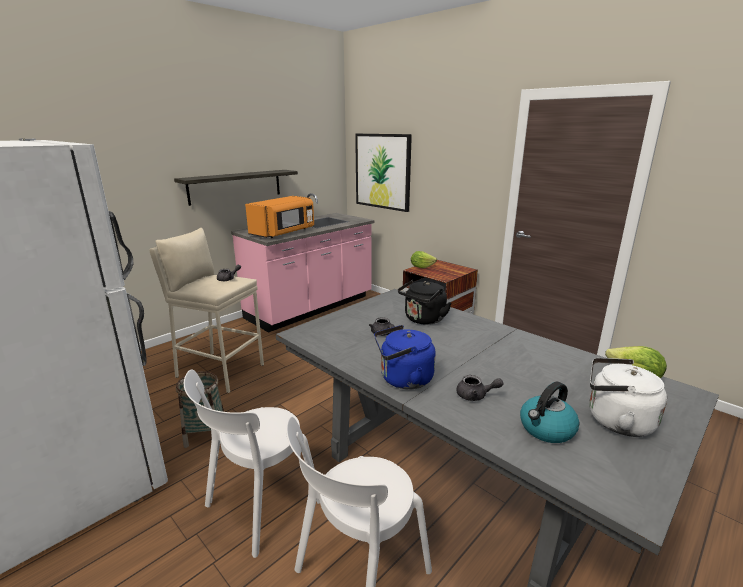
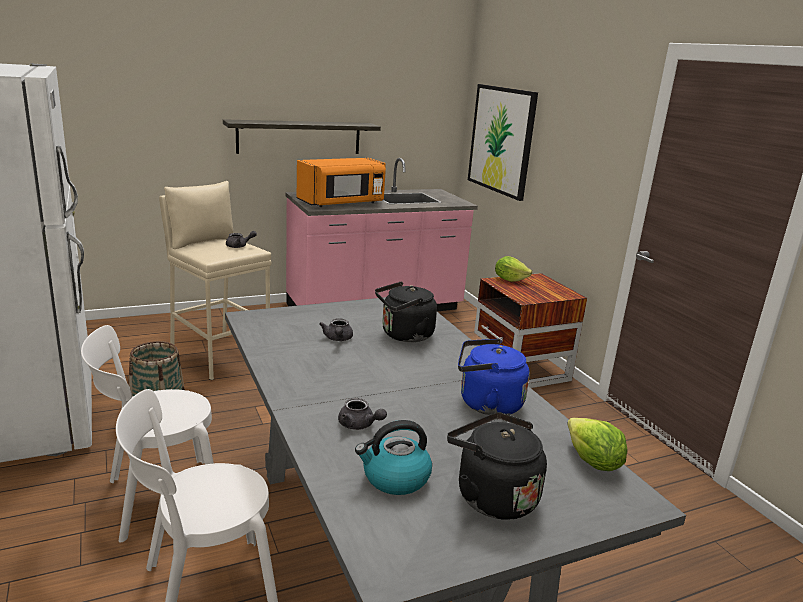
camera: 20 degrees right, 0 degrees up
(403, 379) = (301, 388): blue kettle -> blue kettle (486, 404)
(615, 420) = (492, 496): white kettle -> black kettle

